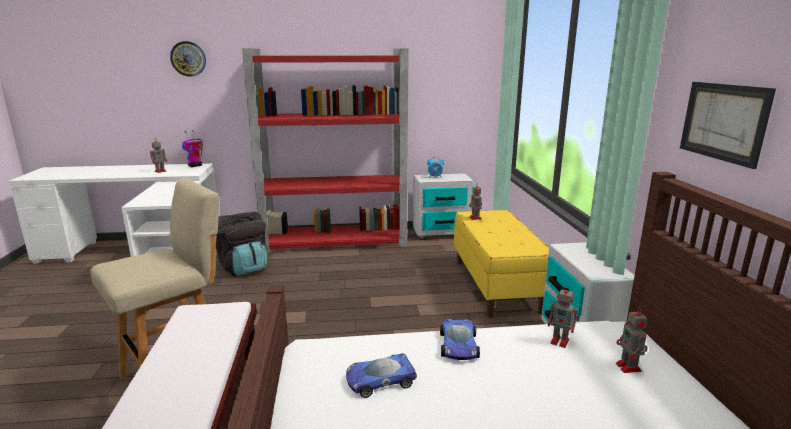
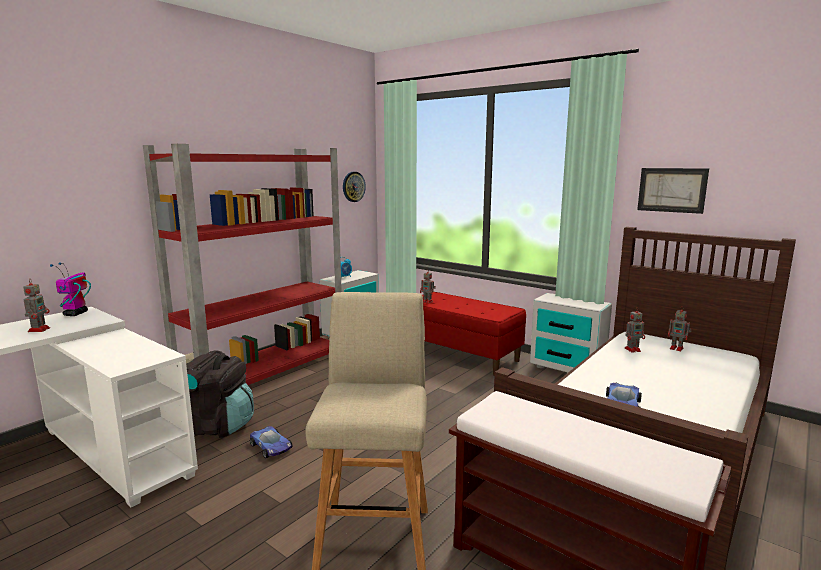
camera: 45 degrees left, 5 degrees down
(188, 59) = (46, 157): wall clock -> wall clock (353, 186)
(458, 346) = (605, 372): toy car -> toy car (271, 447)
(496, 285) = (461, 355): yellow bench -> red bench

